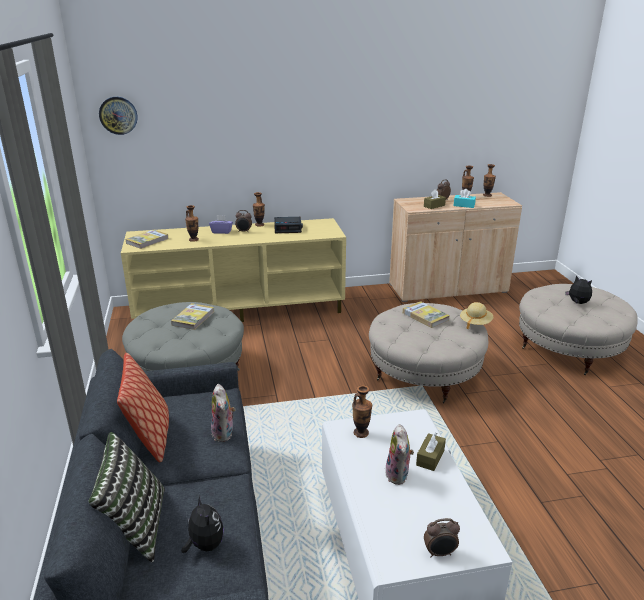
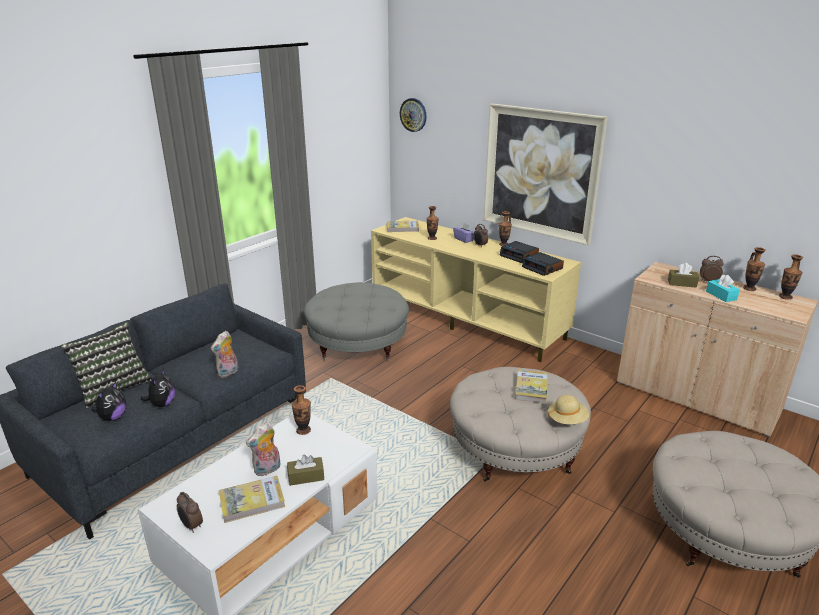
camera: 50 degrees right, 0 degrees up
(150, 438) = (197, 351): pillow -> none
(193, 318) = (367, 299): book -> book (252, 501)
(282, 148) = (541, 172): none -> picture
(321, 230) = (543, 268): none -> alarm clock
(577, 303) = (737, 472): plush toy -> plush toy (162, 404)

